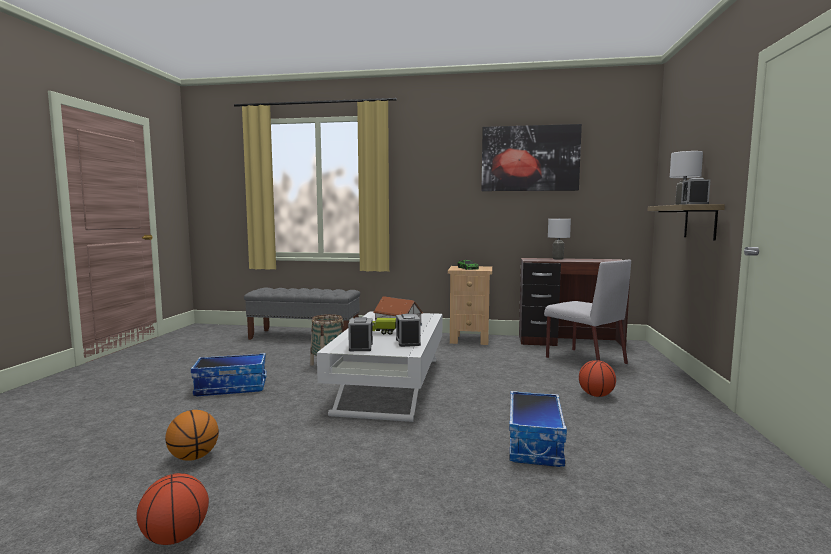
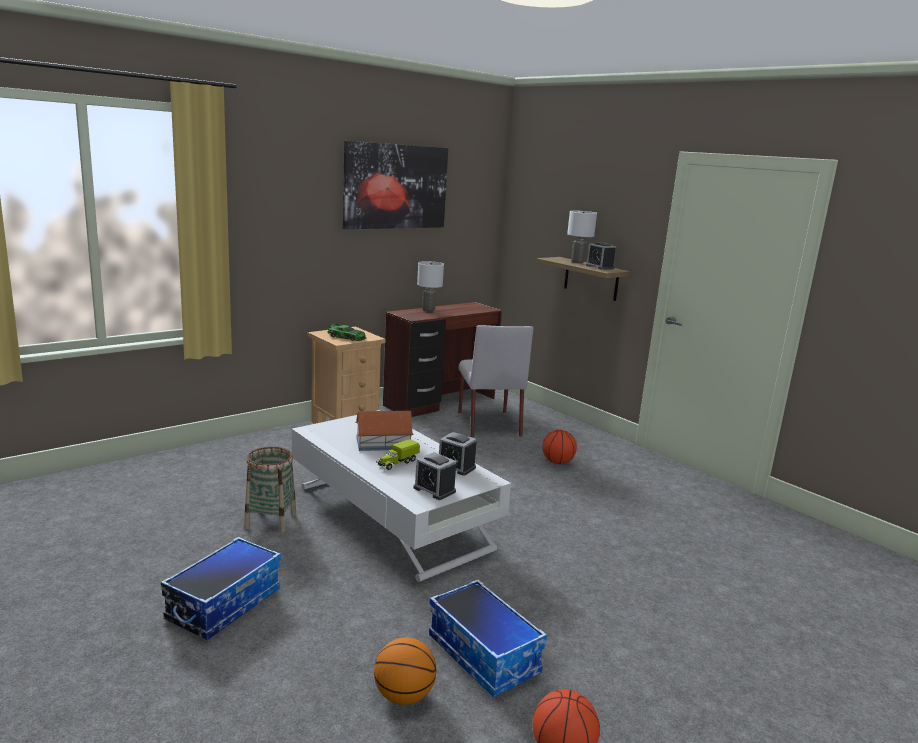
camera: 50 degrees left, 10 degrees up
(305, 336) = (121, 485): grey bench -> none
(536, 444) = (601, 528): storage box -> storage box (484, 655)
(584, 360) = (488, 423): grey chair -> grey chair turned 75 degrees clockwise

